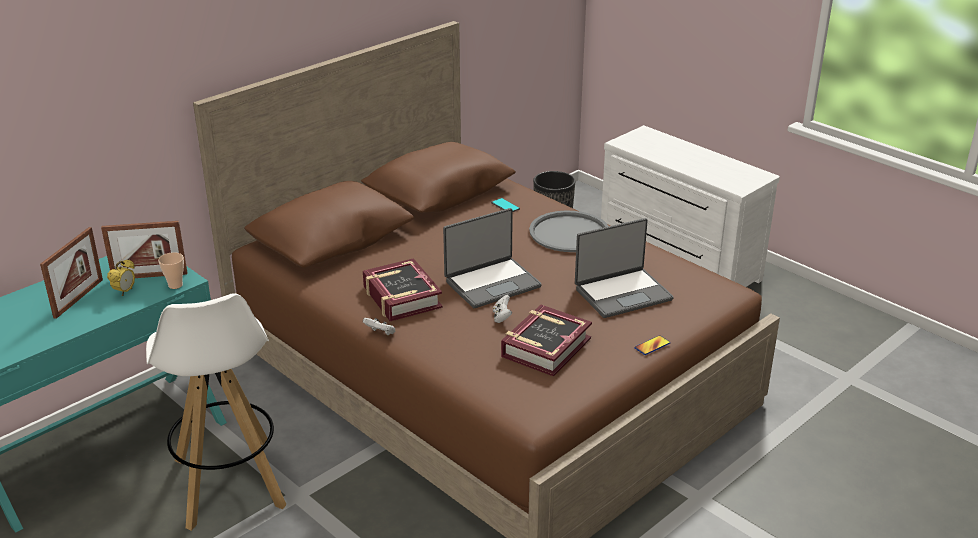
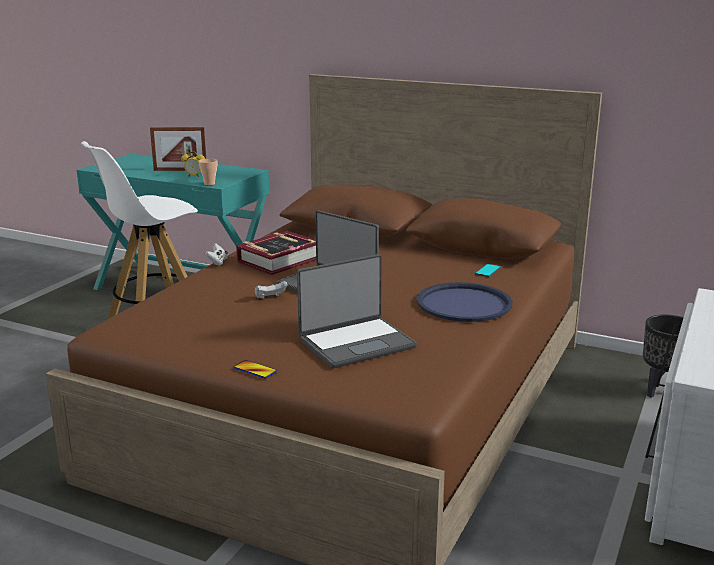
camera: 70 degrees right, 10 degrees down
(149, 276) = (218, 177): picture frame -> none
(545, 347) = (226, 321): book -> none
(569, 233) = (464, 303): grey tray -> blue tray
(622, 293) = (356, 343): laptop -> laptop turned 75 degrees counterclockwise

